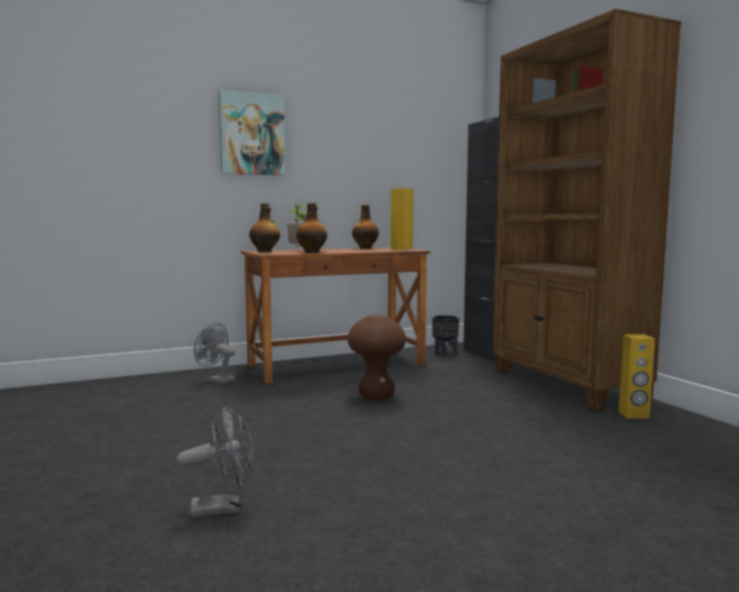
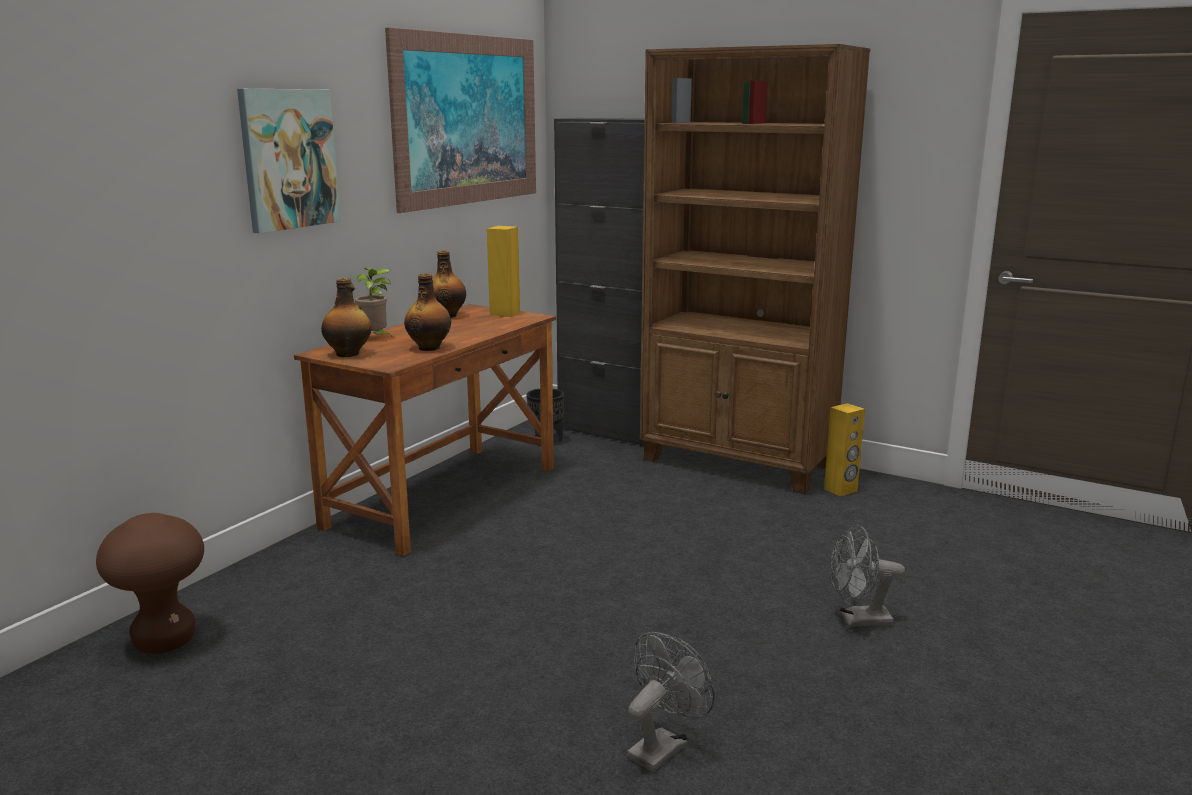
camera: 35 degrees left, 10 degrees up
(216, 380) = (319, 570): grey fan -> grey fan (858, 620)
(376, 396) = (573, 536): brown stool -> brown stool (165, 641)
(404, 126) = (468, 120): none -> picture

